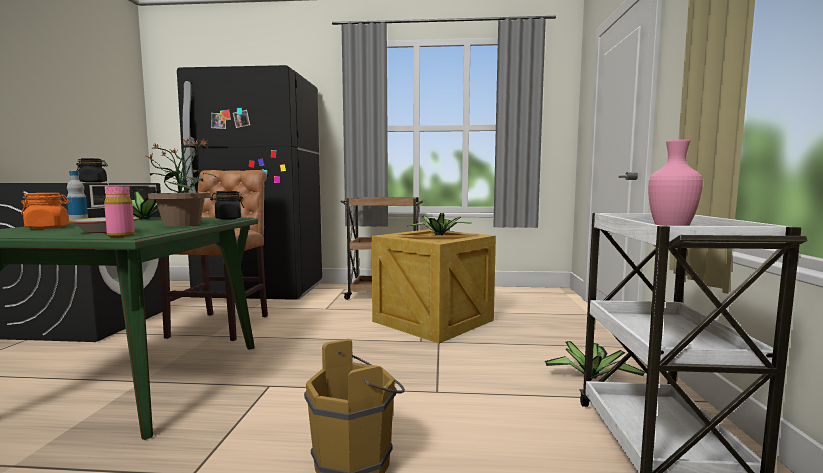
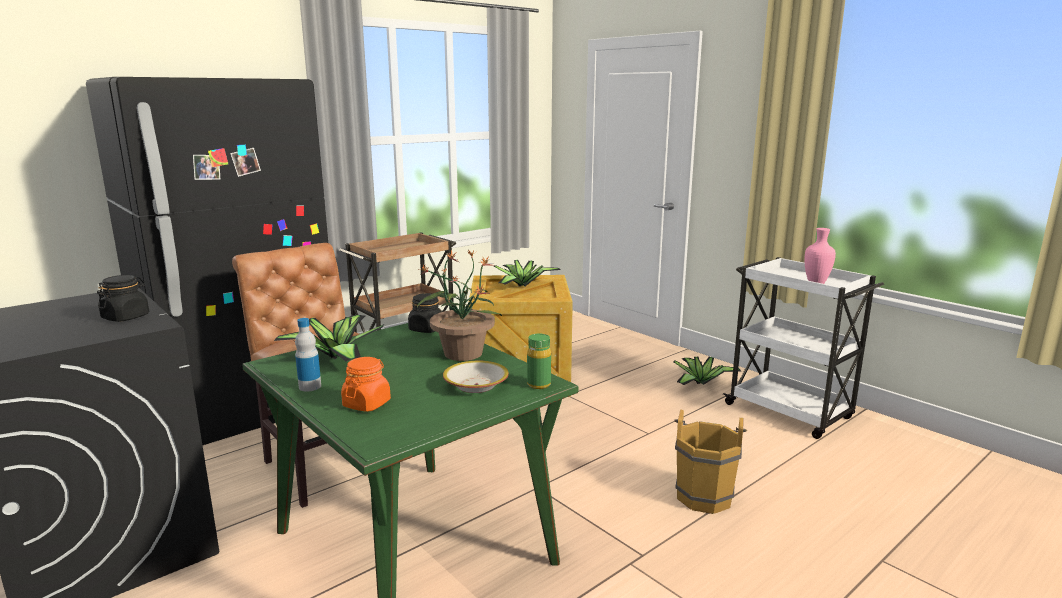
camera: 45 degrees left, 10 degrees up
(121, 236) = (539, 384): pink bottle -> green bottle

